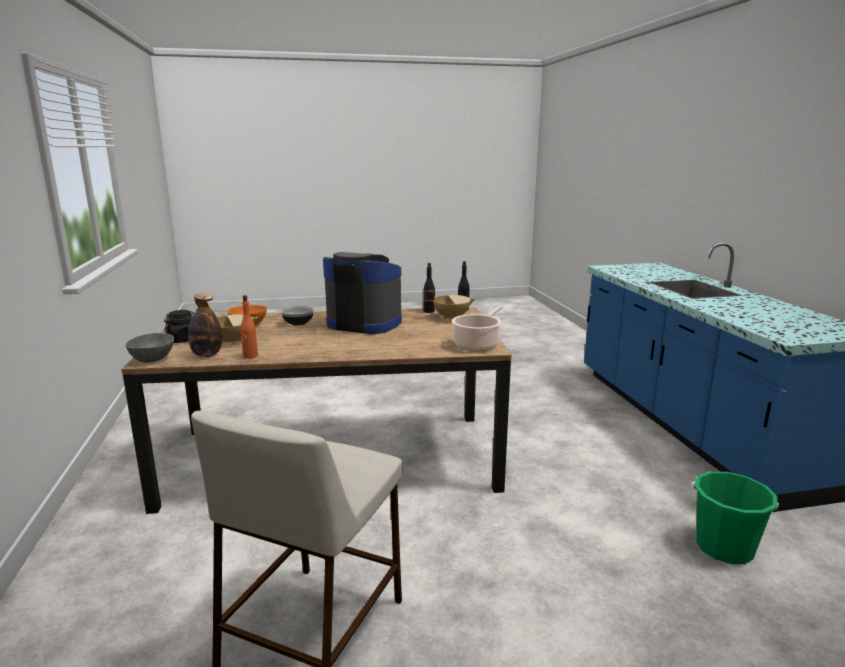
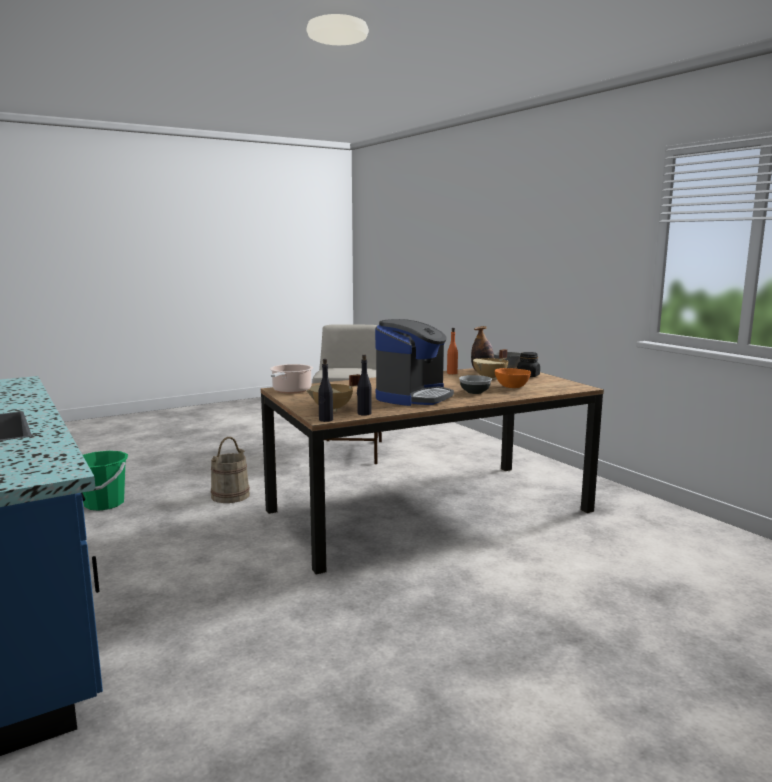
camera: 160 degrees right, 5 degrees down
(364, 323) = (413, 397): coffee machine -> coffee machine turned 60 degrees counterclockwise
(550, 530) = (230, 496): none -> beige bucket

